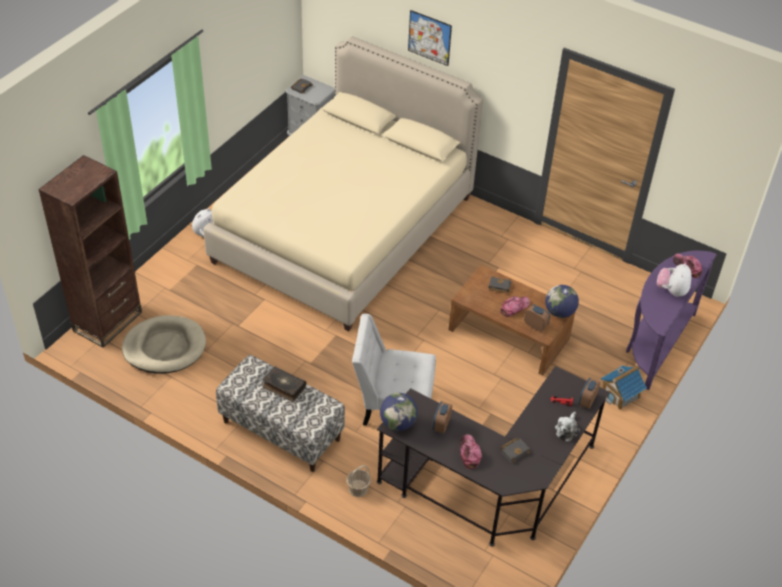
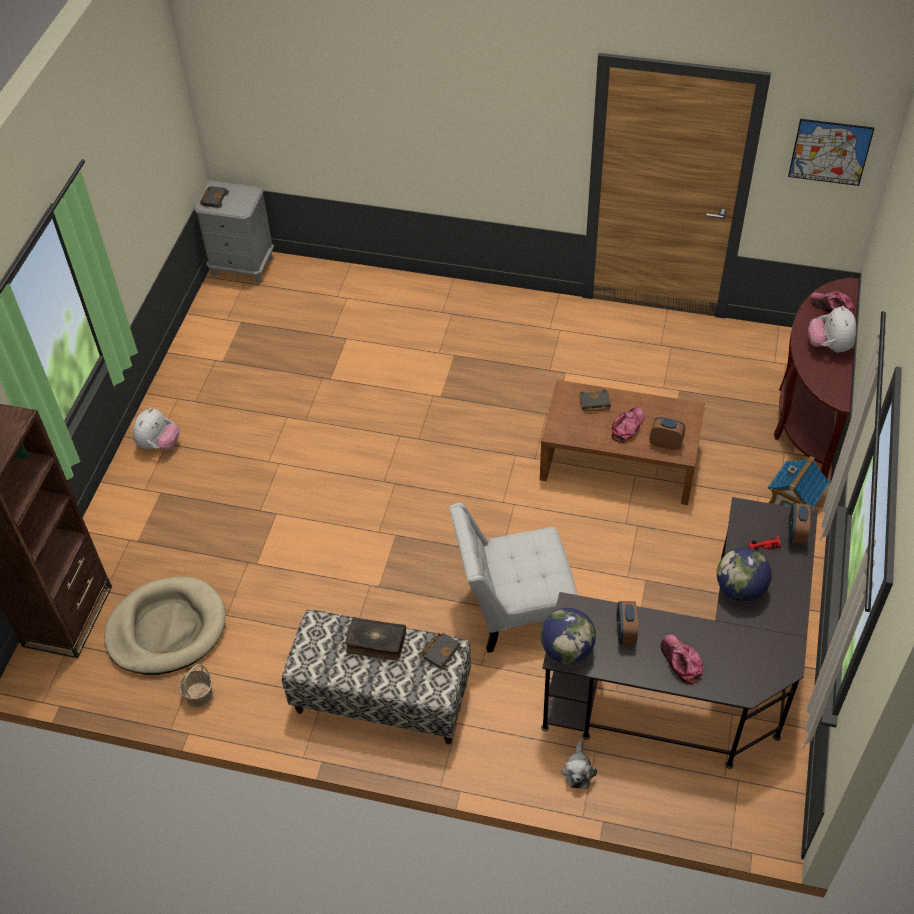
camera: 15 degrees left, 5 degrees up
(344, 229) = (340, 380): beige bed -> none
(358, 488) = (521, 747): basket -> basket (199, 695)
(429, 38) = (393, 85): picture -> picture (830, 152)
(514, 450) = (737, 636): black book -> black book (441, 651)
(559, 312) = (687, 415): globe -> globe (740, 589)
(566, 430) = (789, 584): plush toy -> plush toy (578, 770)
(656, 343) = (806, 416): purple console table -> brown console table

